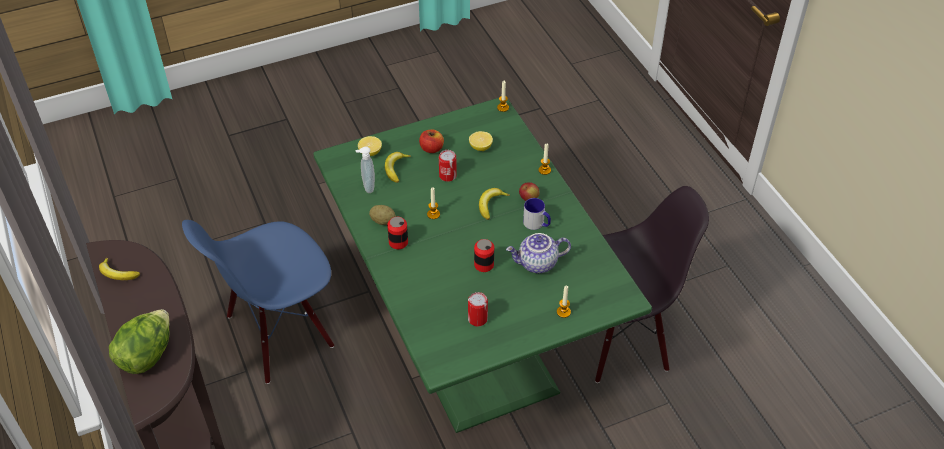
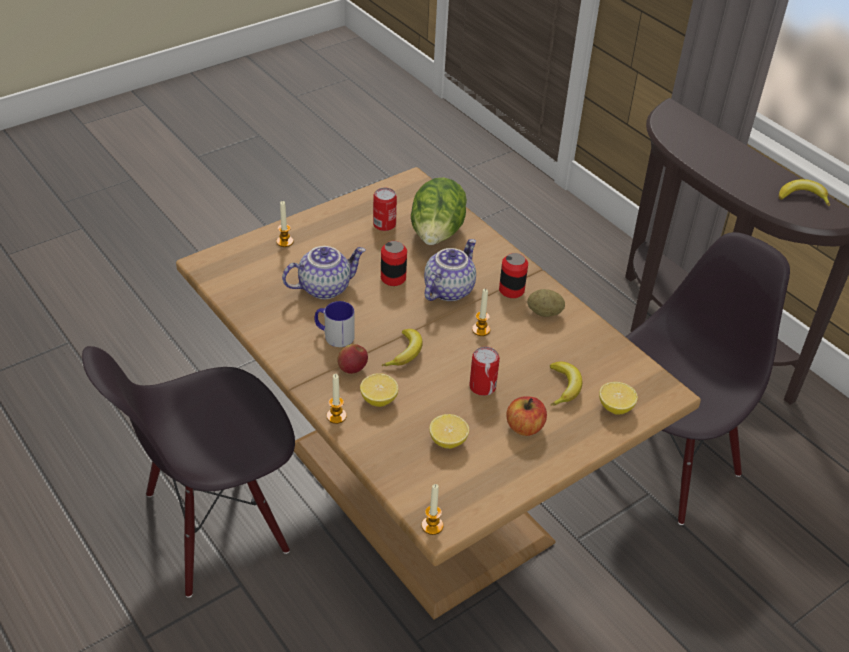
camera: 165 degrees right, 5 degrees down
(147, 355) = (704, 139): lettuce -> lettuce (437, 235)
(279, 333) = (662, 463): blue chair -> black chair
(367, 187) = (590, 355): soap dispenser -> none
(445, 249) = (448, 289): none -> teapot
(472, 339) = (415, 495): green dining table -> brown dining table
(516, 176) = (379, 399): none -> lemon

